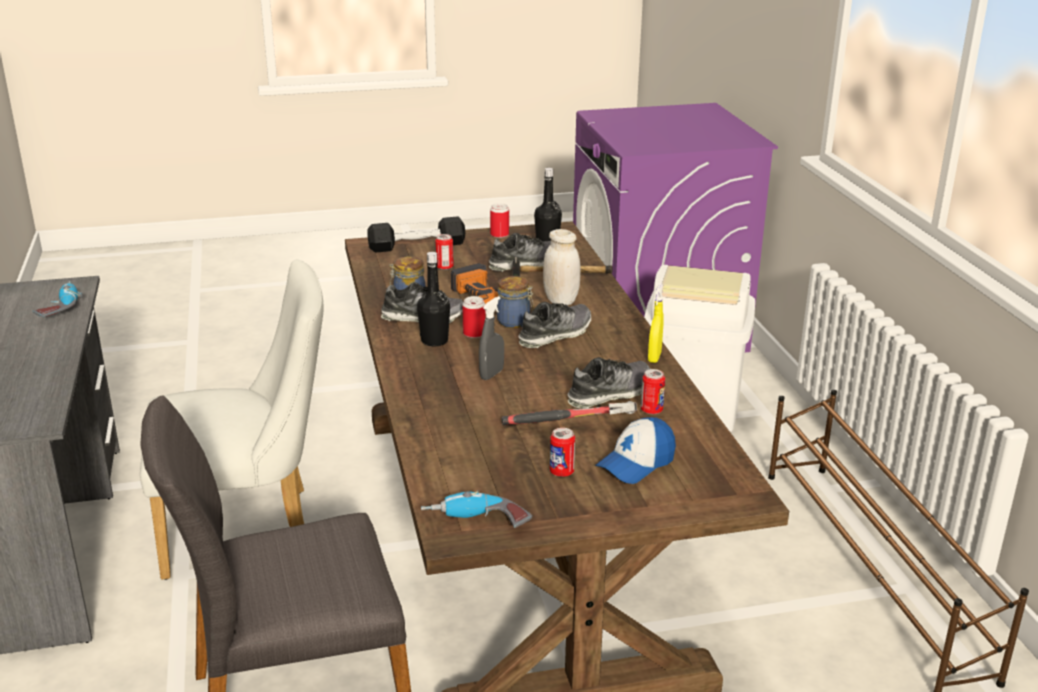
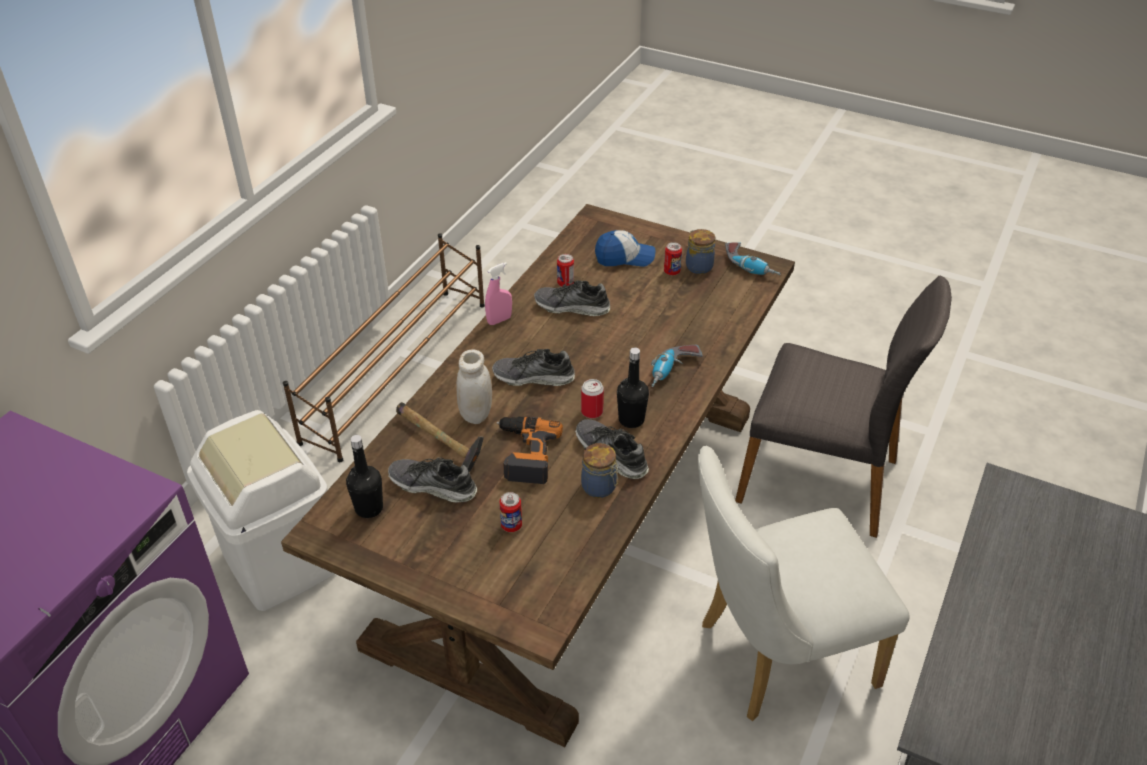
camera: 140 degrees left, 15 degrees up
(60, 308) = (961, 680): power drill -> power drill (673, 372)
(251, 529) = (774, 656): white chair -> white chair turned 45 degrees counterclockwise
(417, 246) = (493, 588): black dumbbell -> none
(491, 374) = (627, 362): grey spray bottle -> none
(499, 235) = (387, 558): can -> none
(515, 322) = (545, 408): jar -> jar (698, 266)
(574, 428) = (628, 294): hammer -> none
(654, 357) = (499, 320): yellow spray bottle -> pink spray bottle

